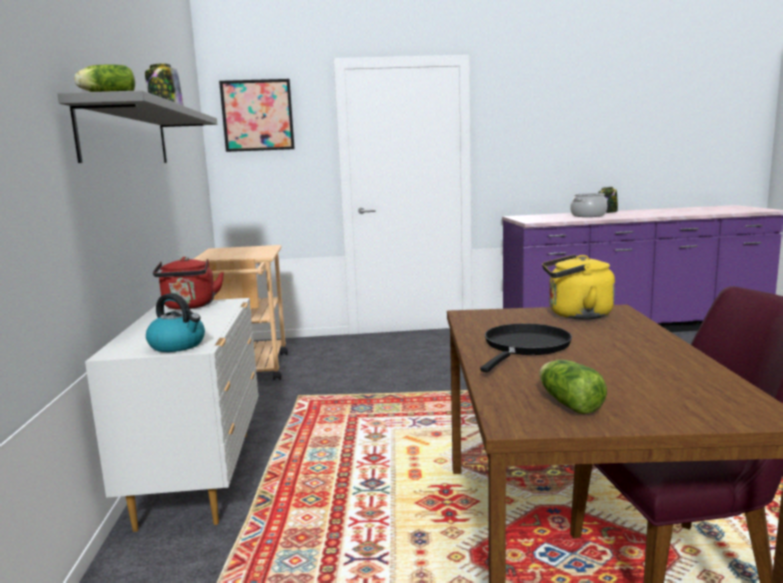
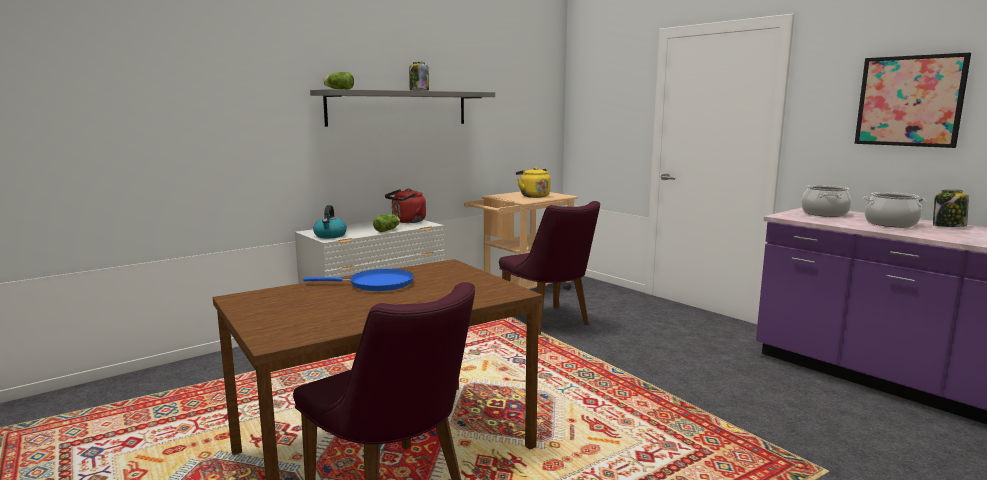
camera: 55 degrees right, 0 degrees up
(258, 115) = (599, 83): picture -> picture (910, 101)
(354, 384) = (550, 323): none -> purple chair
(525, 347) = (376, 284): black frying pan -> blue frying pan
(537, 217) = (824, 213): none -> cooking pot
(568, 402) = (271, 303): lettuce -> lettuce (388, 230)
(576, 315) = (480, 285): yellow kettle -> yellow kettle (533, 196)

